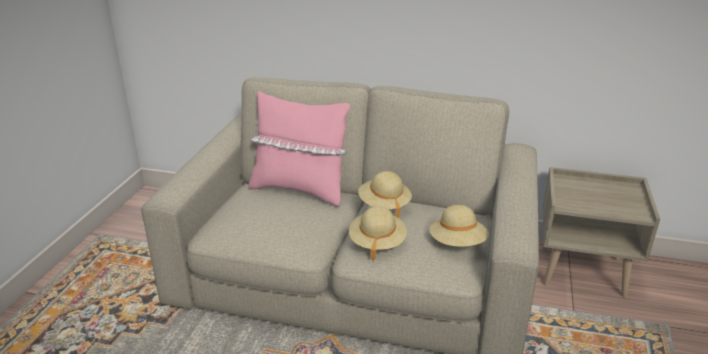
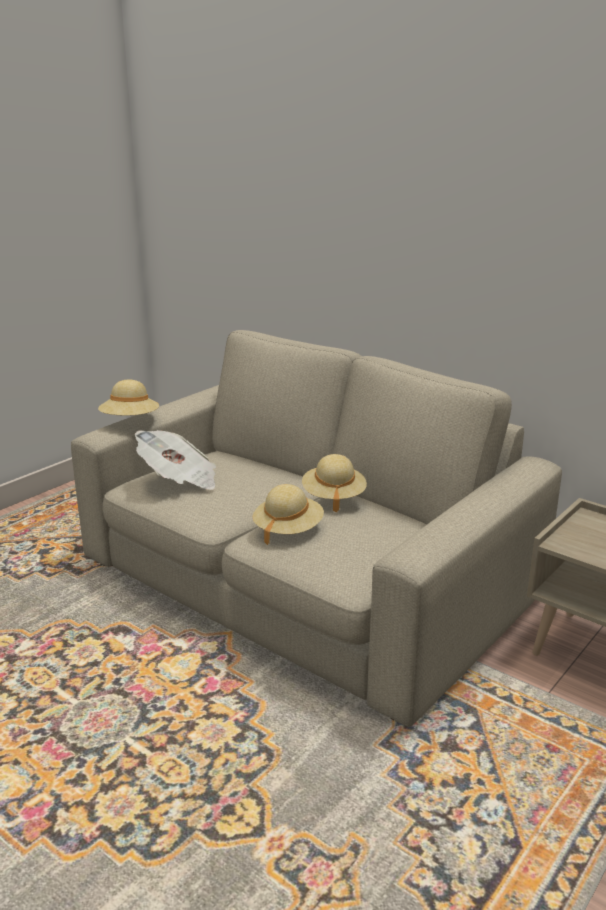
camera: 25 degrees right, 5 degrees down
(253, 220) = (179, 479): none -> newspaper
(299, 190) = (260, 465): pink pillow -> none
(457, 243) = (380, 552): beige hat -> beige hat (130, 421)

